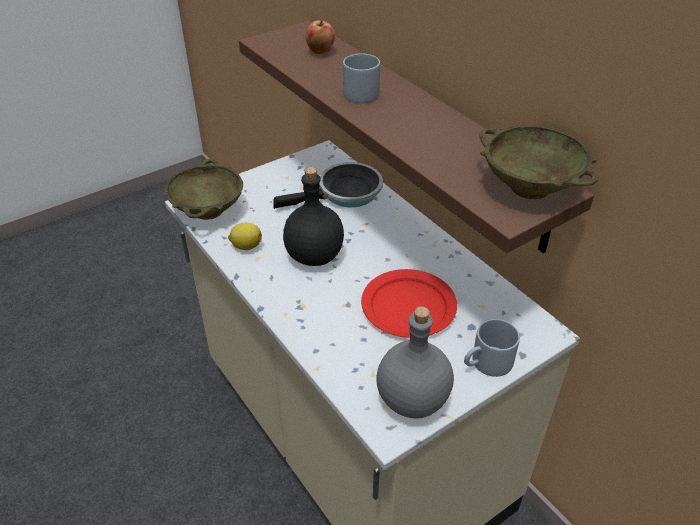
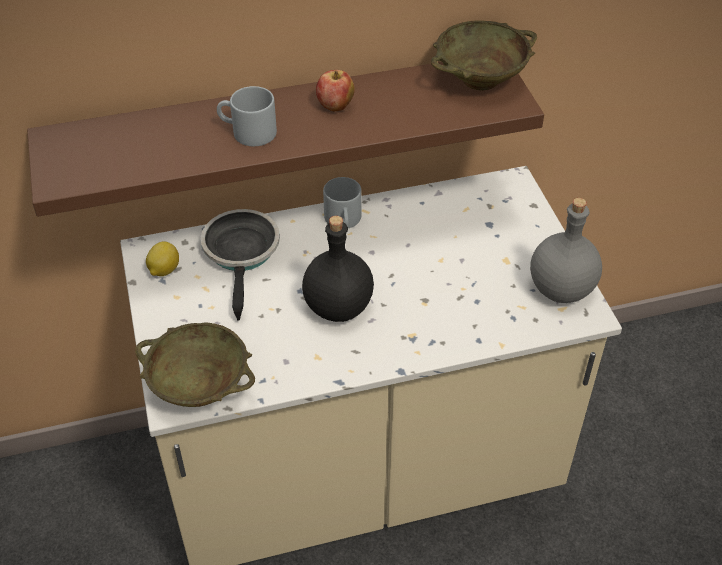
camera: 70 degrees left, 5 degrees up
(246, 246) = (290, 363): lemon -> lemon (164, 270)
(320, 51) = (127, 139): apple -> apple (335, 106)
(408, 306) = (445, 257): red plate -> none
(487, 364) = (536, 230): grey mug -> grey mug (344, 221)

